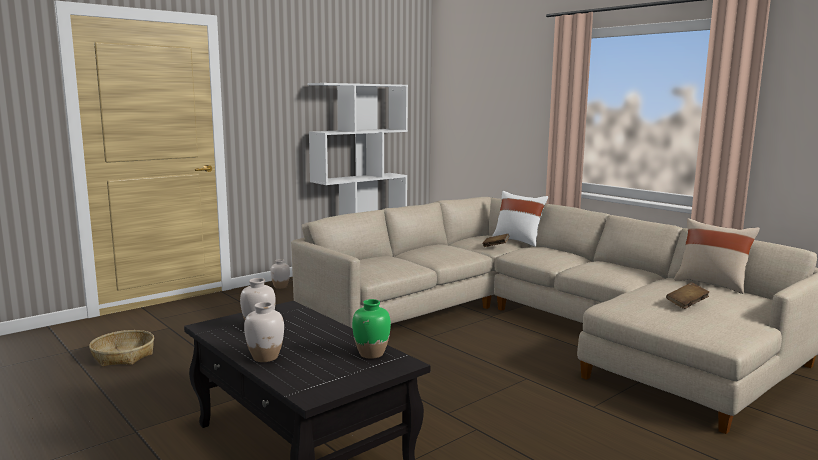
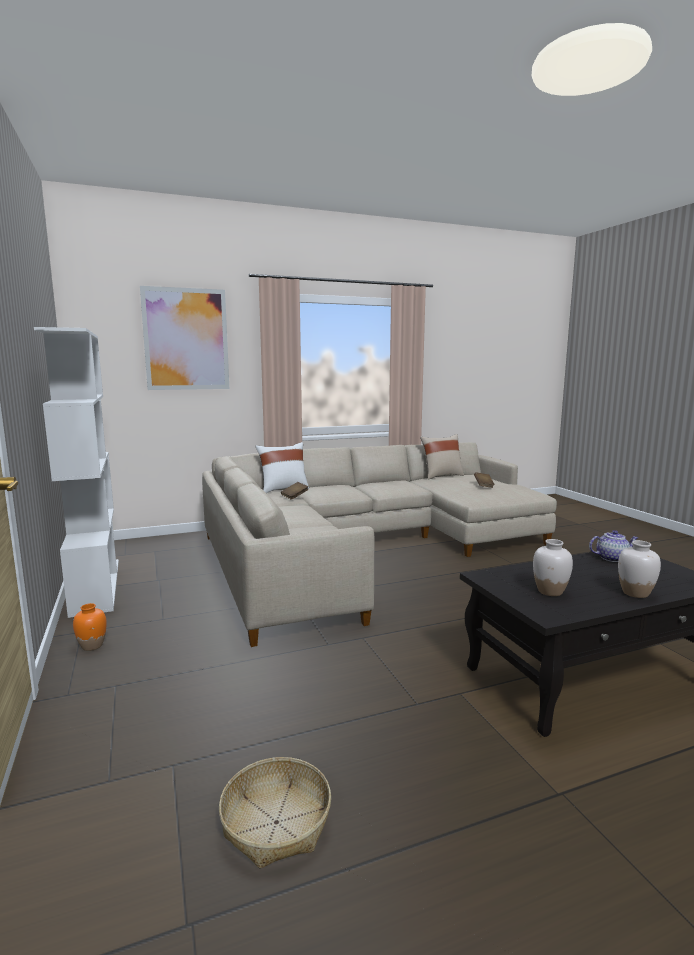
camera: 70 degrees left, 0 degrees up
(280, 287) = (92, 646): white vase -> orange vase
(371, 354) = (612, 558): green vase -> teapot
(503, 84) = (186, 339): none -> picture

